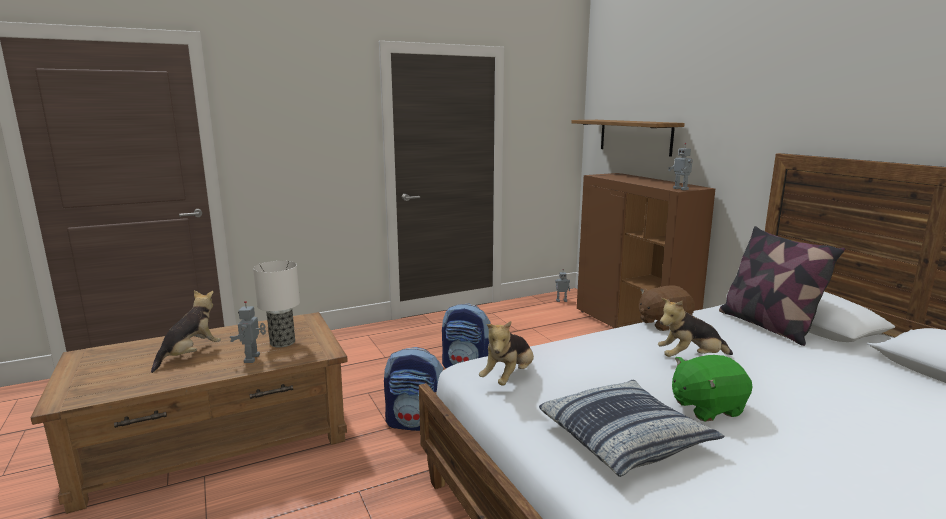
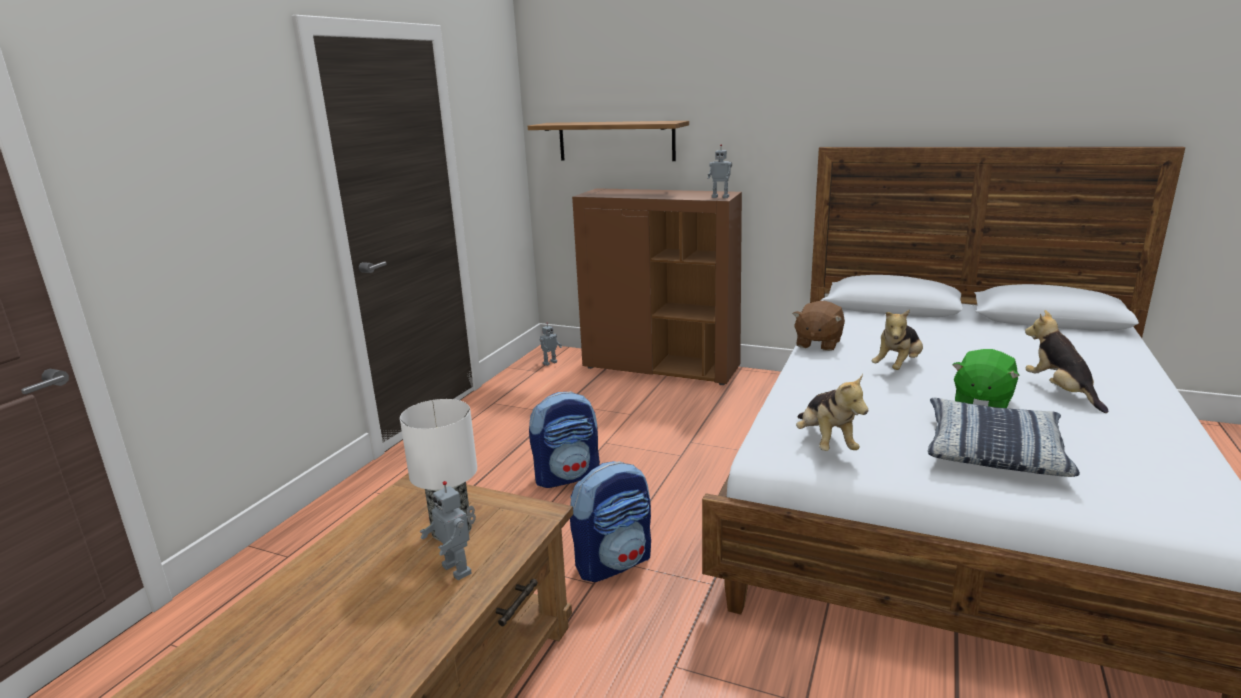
camera: 40 degrees left, 5 degrees up
(190, 355) = (344, 615): plush toy -> plush toy (1060, 391)
(767, 325) = (882, 319): pillow -> none

